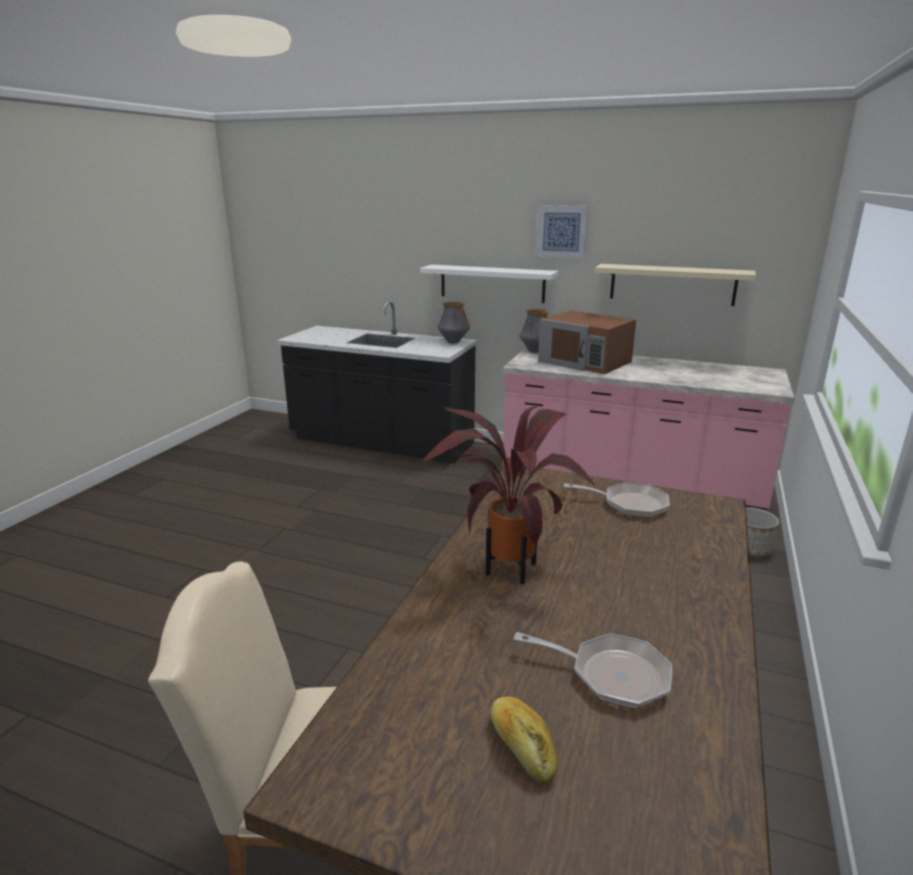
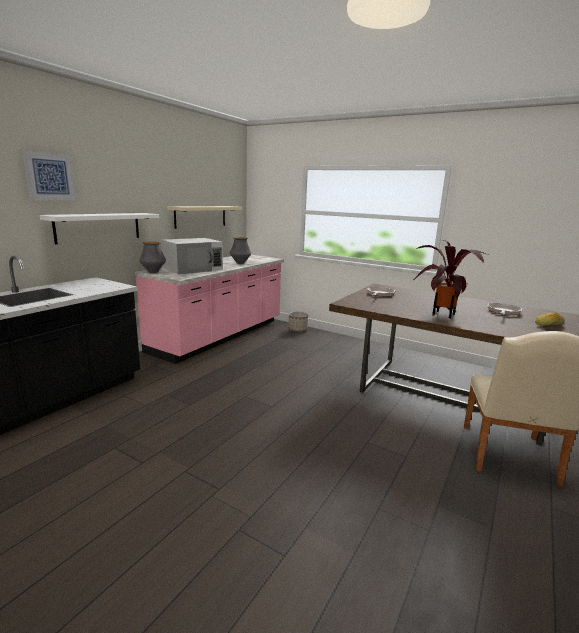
camera: 80 degrees left, 5 degrees down
(453, 342) = (90, 281): vase -> vase (240, 263)
(561, 231) = (142, 184): picture -> picture (49, 176)
(585, 361) = (193, 268): brown microwave -> white microwave

